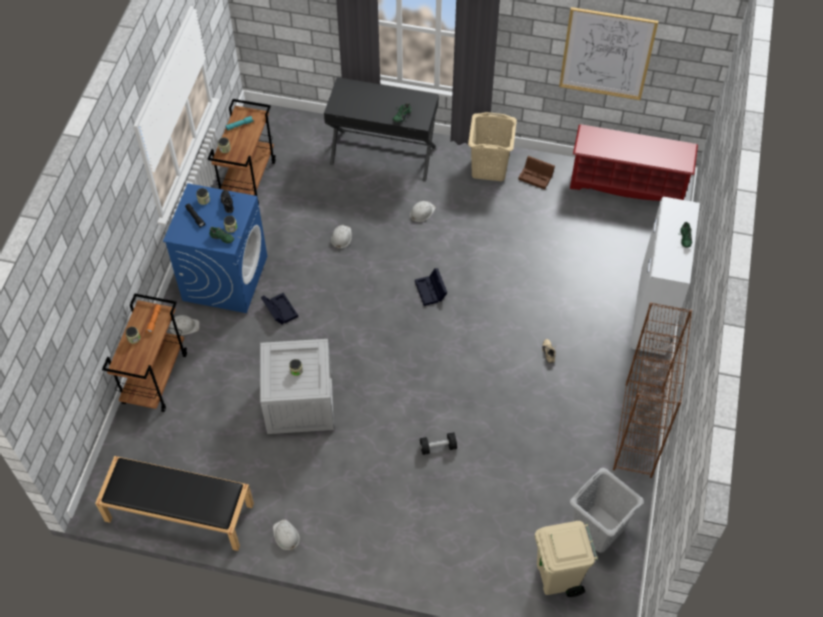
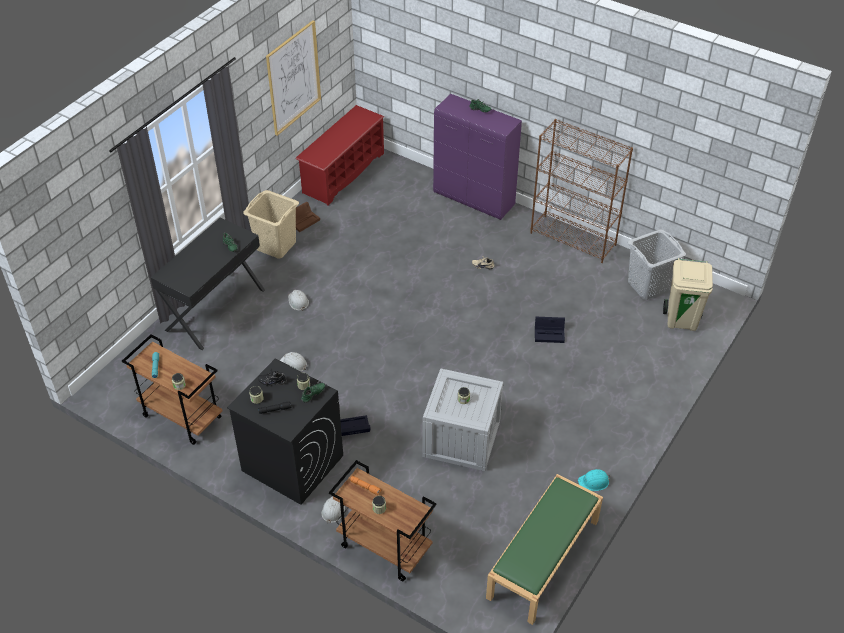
camera: 70 degrees left, 10 degrees down
(178, 512) = (543, 559): black bench -> green bench
(225, 277) = (291, 463): blue washing machine -> black washing machine
(286, 536) = (594, 482): white hard hat -> turquoise hard hat
(431, 291) = (386, 319): black storage box -> black storage box (550, 333)
(438, 447) = (544, 357): black dumbbell -> none
(652, 314) = (474, 199): white cabinet -> purple cabinet

